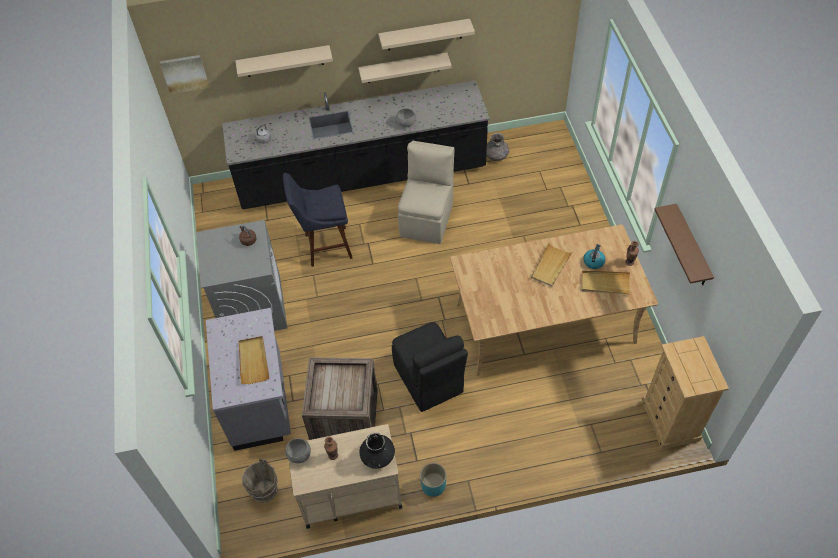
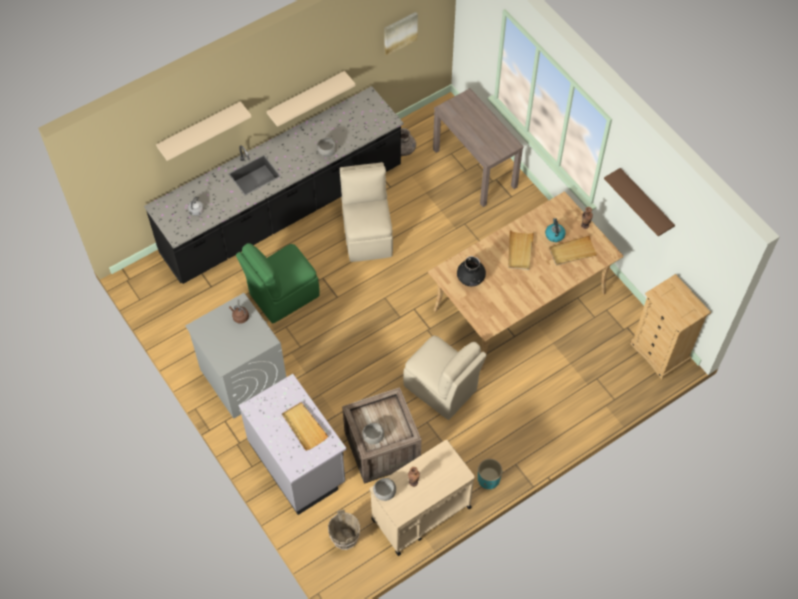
camera: 25 degrees left, 5 degrees up
(184, 73) = (109, 172): picture -> picture (400, 32)
(323, 397) = (373, 437): none -> grey bowl
(324, 247) = (282, 295): blue stool -> green chair
(377, 456) = (451, 469): black vase -> black vase (470, 277)
(424, 35) = (324, 62): beige shelf -> none
(429, 380) = (441, 389): black chair -> beige chair
(556, 190) = (475, 168): none -> brown console table

